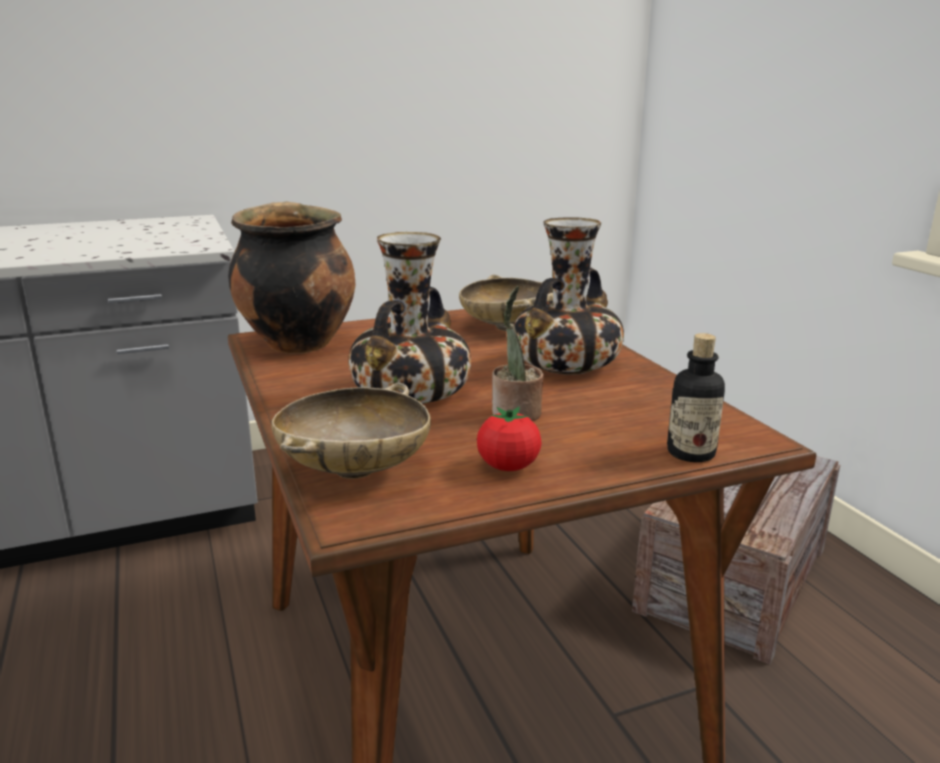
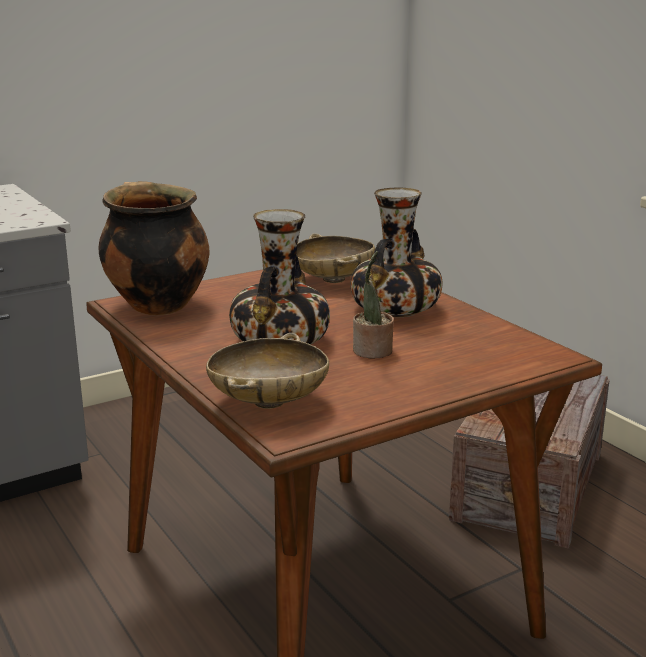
camera: 10 degrees left, 0 degrees up
(508, 467) = (384, 390): tomato -> none
(691, 453) = (513, 370): bottle -> none

